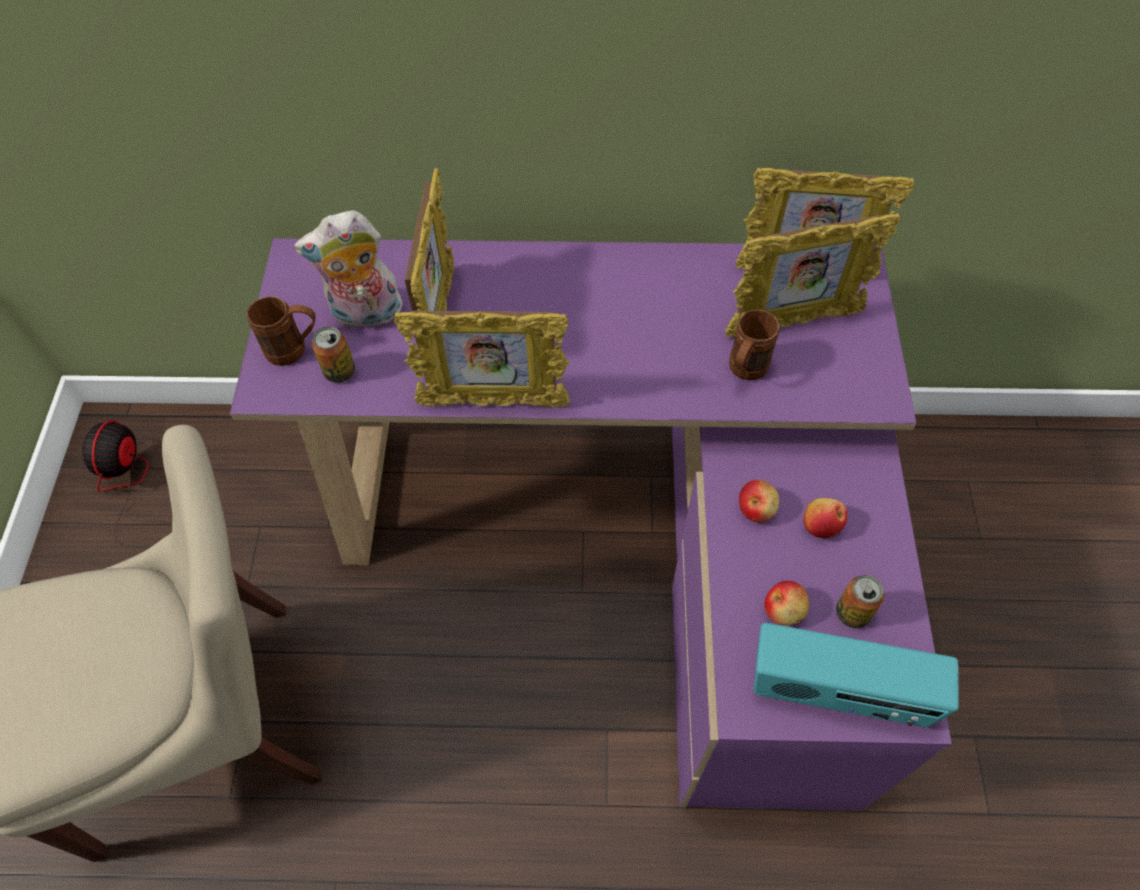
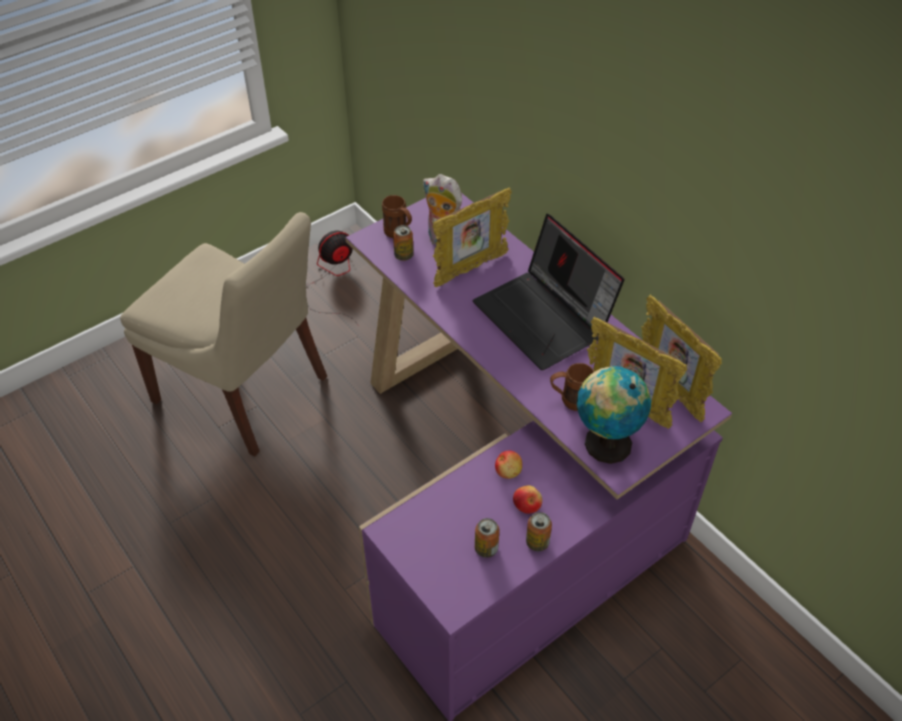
camera: 50 degrees right, 10 degrees down
(493, 403) = (444, 317): picture frame -> none
(595, 304) = (545, 318): none -> laptop
(783, 610) = (459, 517): apple -> none
(833, 382) = (604, 443): none -> globe
(838, 692) = (433, 567): radio -> none
(881, 552) = (537, 542): none -> can

